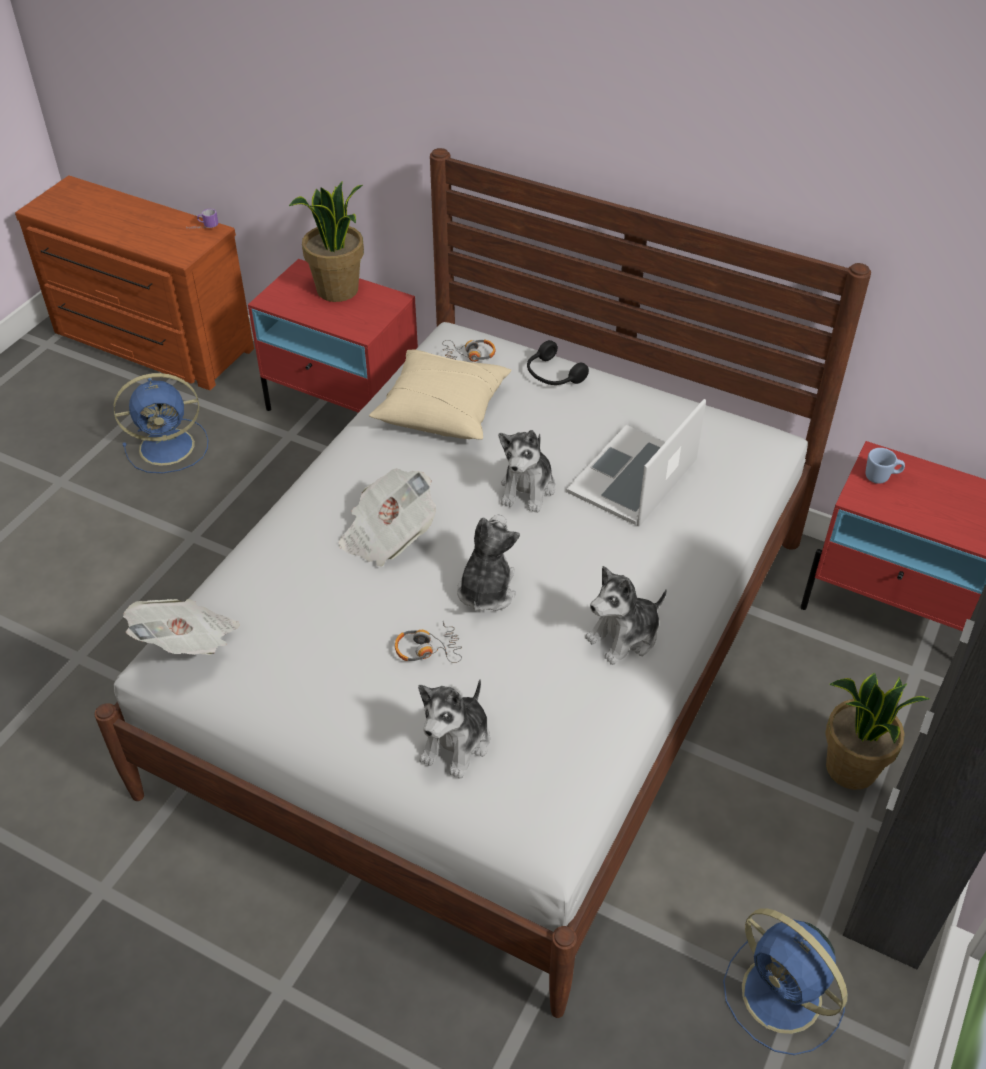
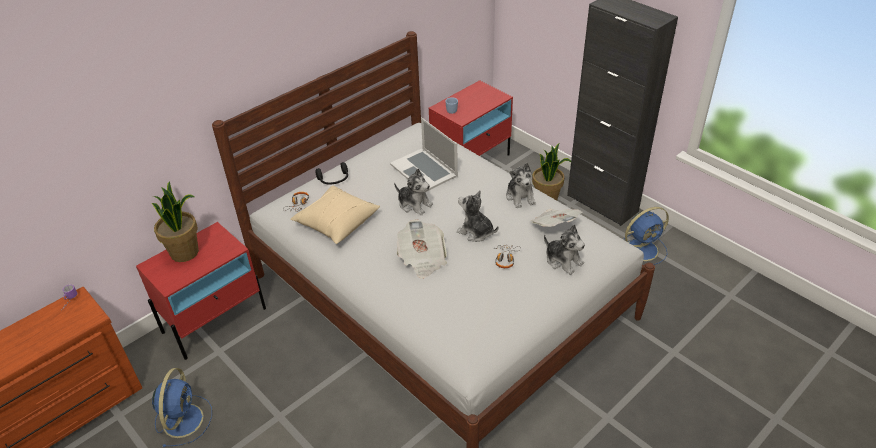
camera: 70 degrees left, 5 degrees down
(188, 643) = (464, 351): newspaper -> newspaper (554, 226)

